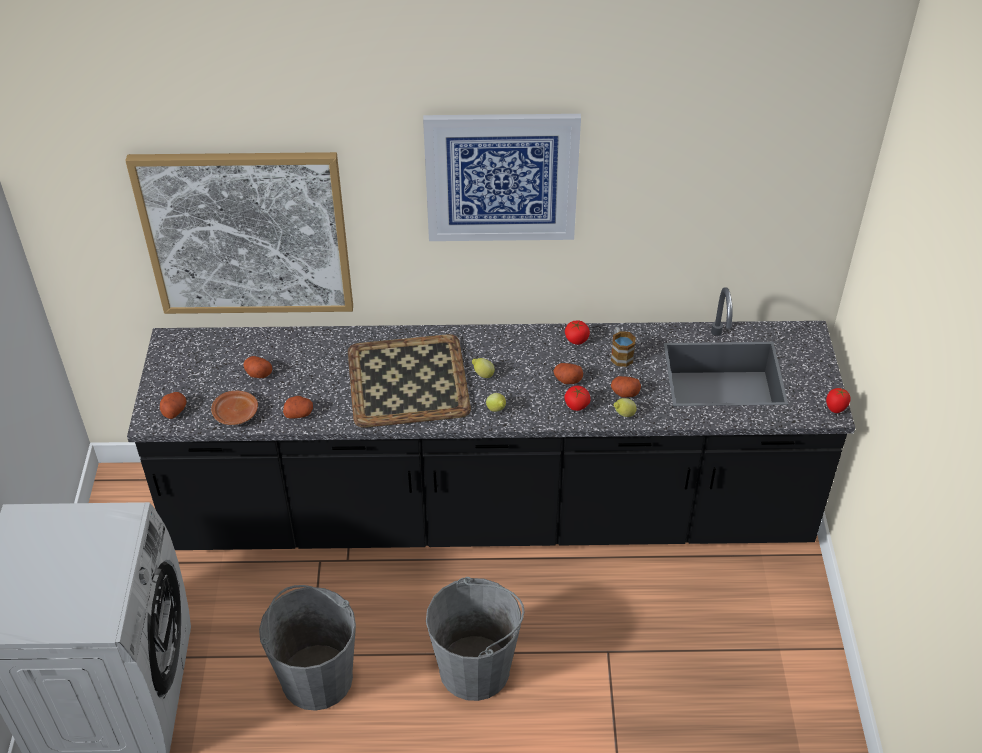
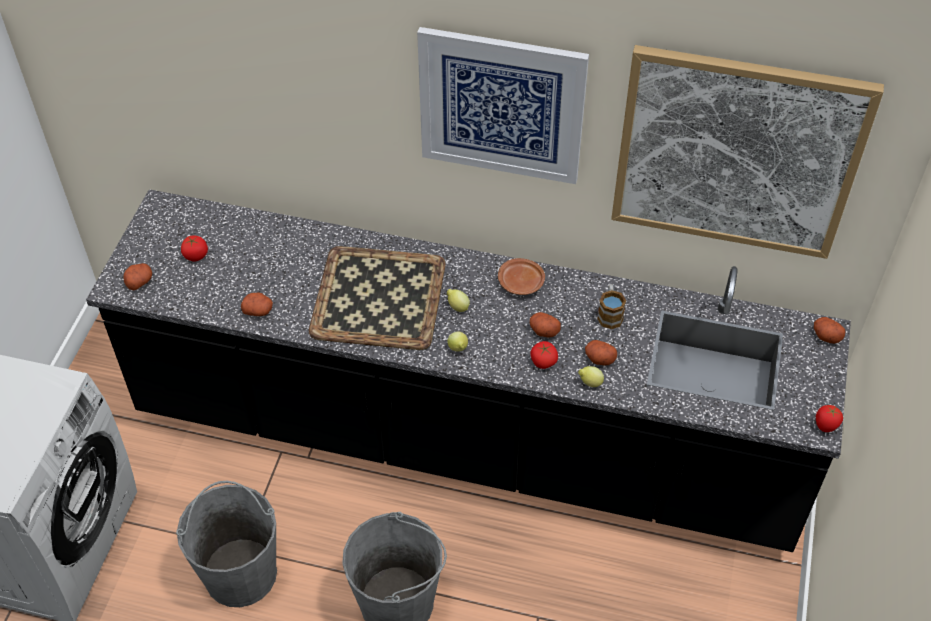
camera: 15 degrees right, 5 degrees up
(236, 414) = (197, 298): brown plate -> brown plate (521, 283)
(246, 234) = (239, 115): picture -> picture (737, 153)
(258, 373) = (233, 258): potato -> potato (826, 336)
(576, 339) = (569, 287): tomato -> tomato (196, 255)

